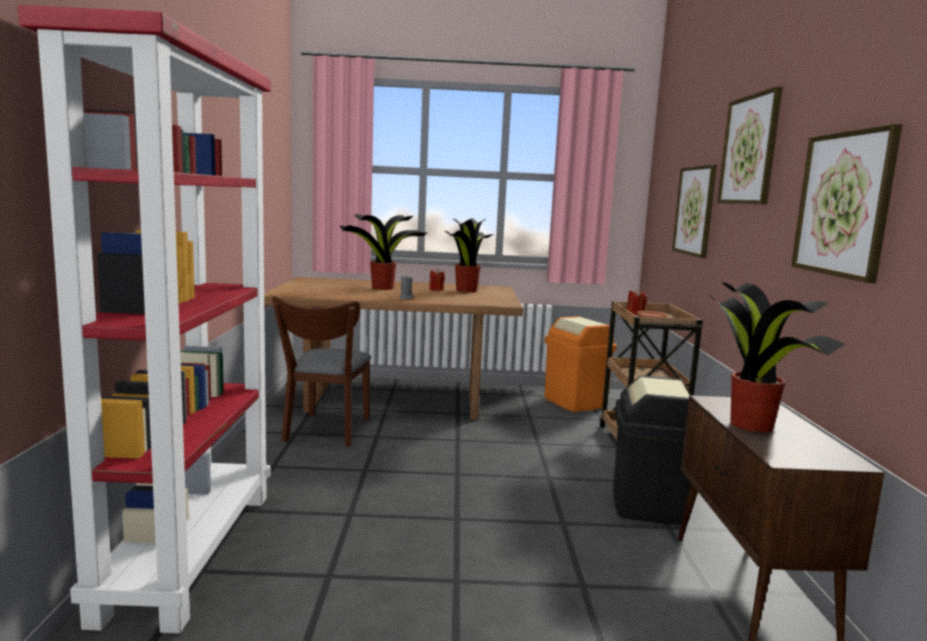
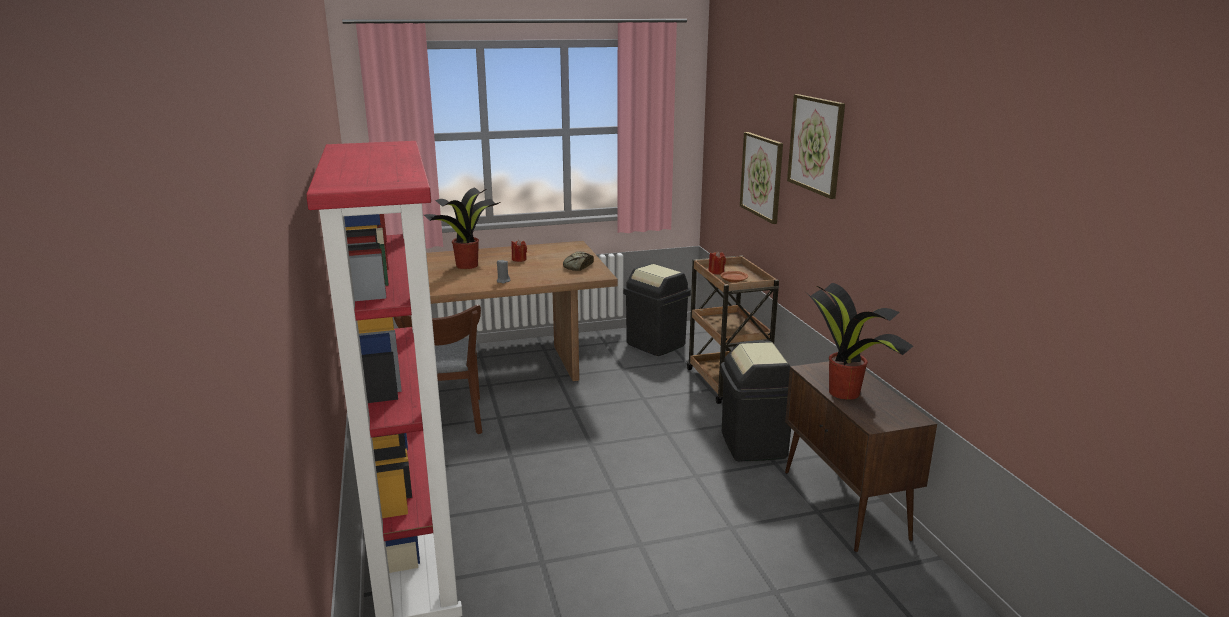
camera: 15 degrees left, 10 degrees up
(467, 290) = (548, 256): potted plant -> none
(489, 298) = (577, 266): none -> bread
(575, 402) = (656, 344): orange trash can -> black trash can
(843, 204) = (901, 223): picture -> none

